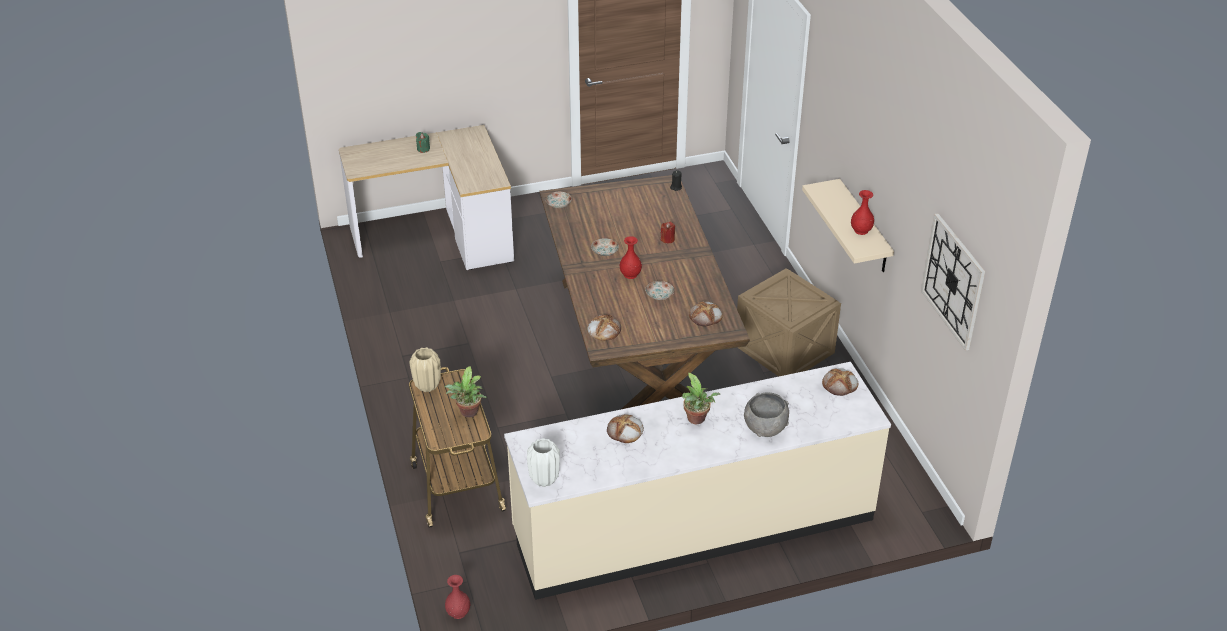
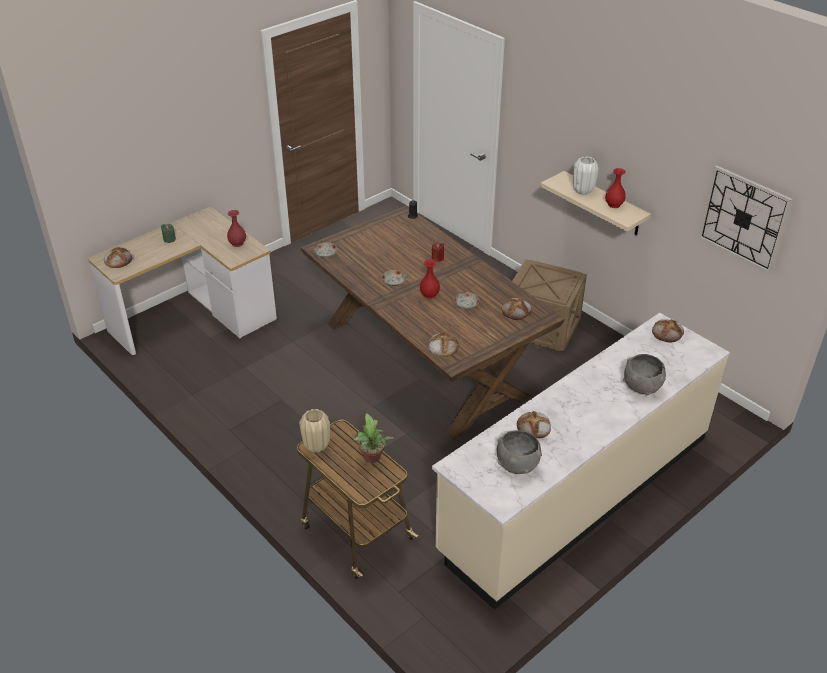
camera: 25 degrees left, 0 degrees up
(364, 157) = (118, 260): none -> bread
(458, 613) = (436, 649): red vase -> red vase (238, 243)
(544, 479) = (499, 495): white vase -> white vase (583, 191)
(582, 459) = (517, 464): none -> grey bowl
(697, 420) = (584, 398): potted plant -> none

